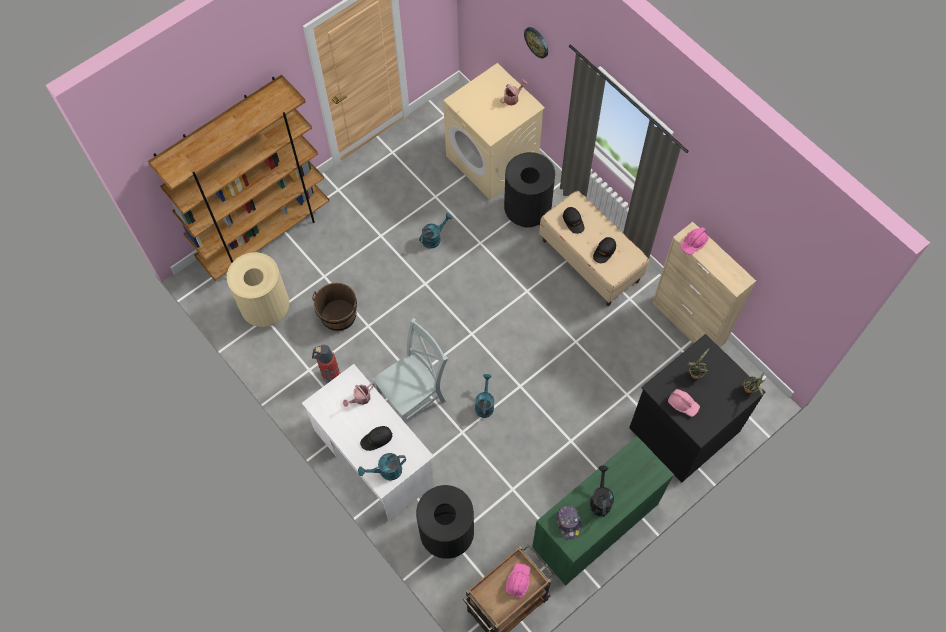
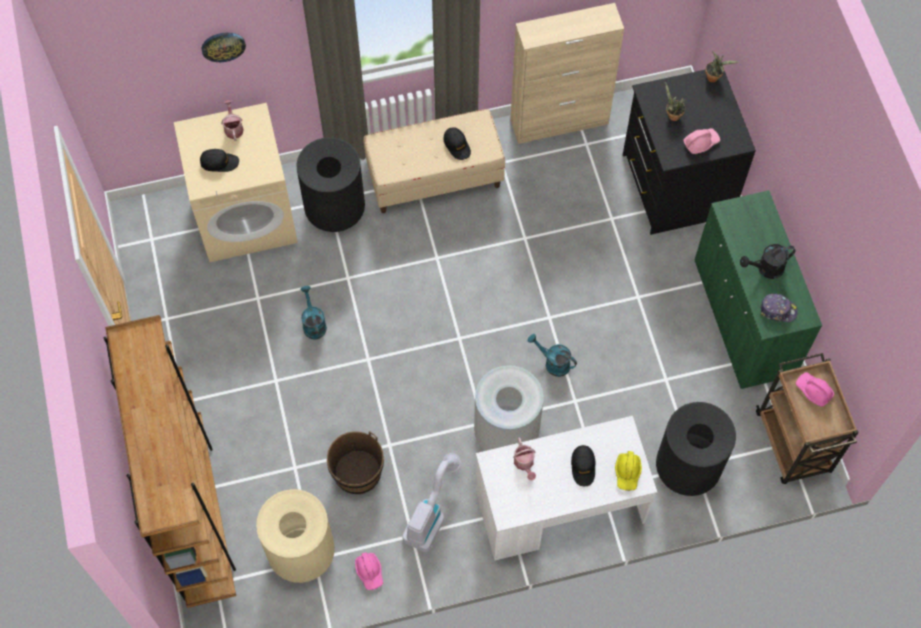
camera: 65 degrees left, 0 degrees up
(330, 374) = (430, 514): fire extinguisher -> vacuum cleaner
(386, 471) = (627, 472): turquoise watering can -> yellow hard hat
(414, 397) = (506, 433): grey chair -> grey trash can
(573, 221) = (402, 157): black cap -> black cap (219, 162)
(600, 499) = (766, 269): black watering can -> black watering can turned 45 degrees counterclockwise
(693, 243) = (542, 35): pink hard hat -> pink hard hat (369, 572)

